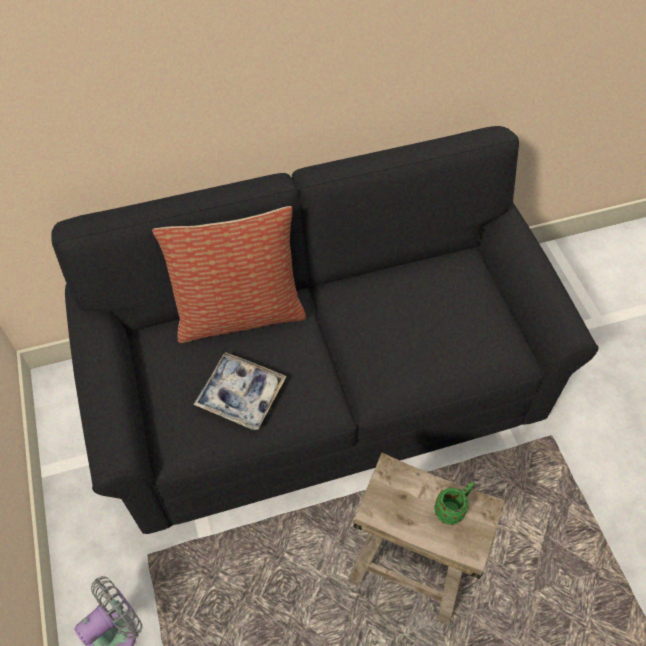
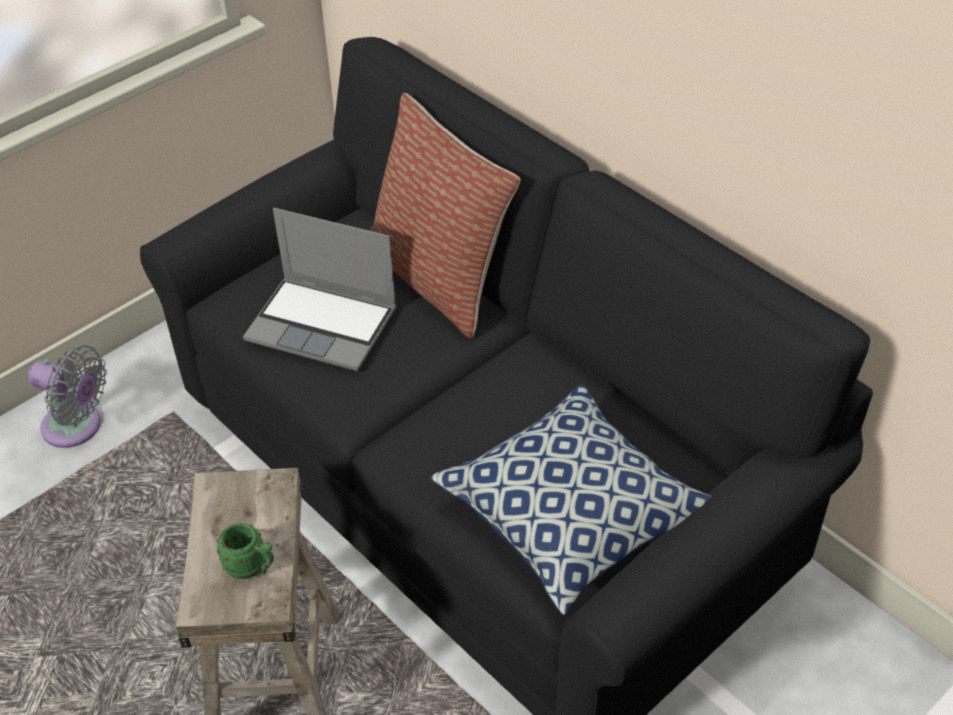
camera: 65 degrees right, 10 degrees down
(241, 395) = (324, 325): tray -> laptop
(471, 328) = (572, 514): none -> pillow

